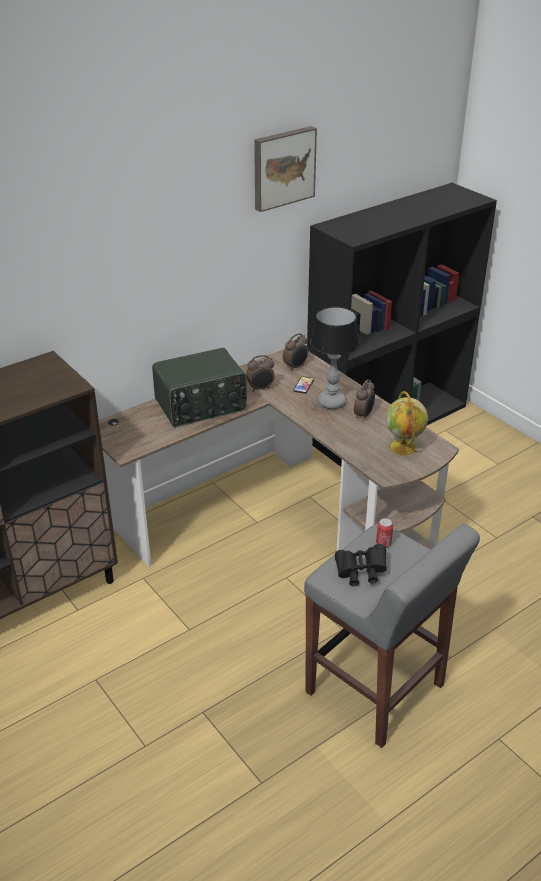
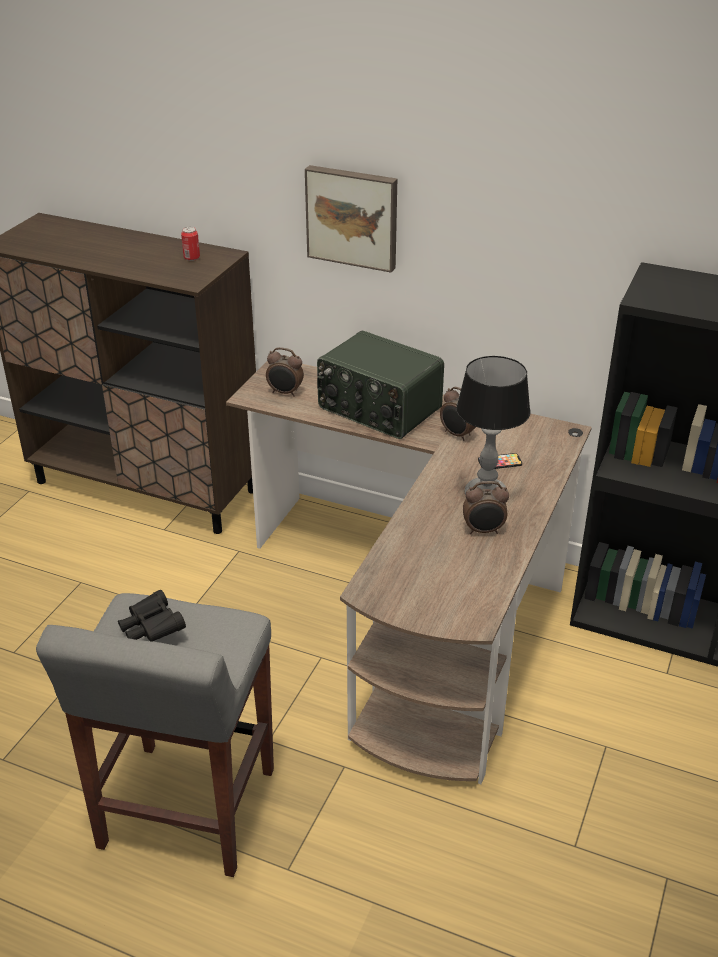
camera: 60 degrees right, 0 degrees up
(283, 167) = (605, 155): picture -> picture (353, 217)
(295, 367) = (535, 443): alarm clock -> alarm clock (285, 393)
(383, 543) = (221, 631): can -> can (191, 258)
(403, 448) = (442, 588): globe -> none

